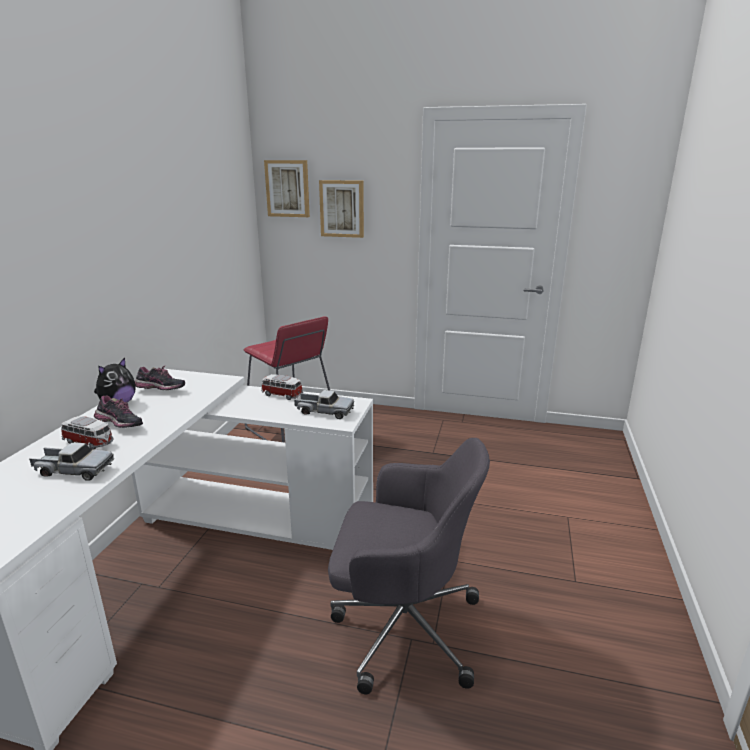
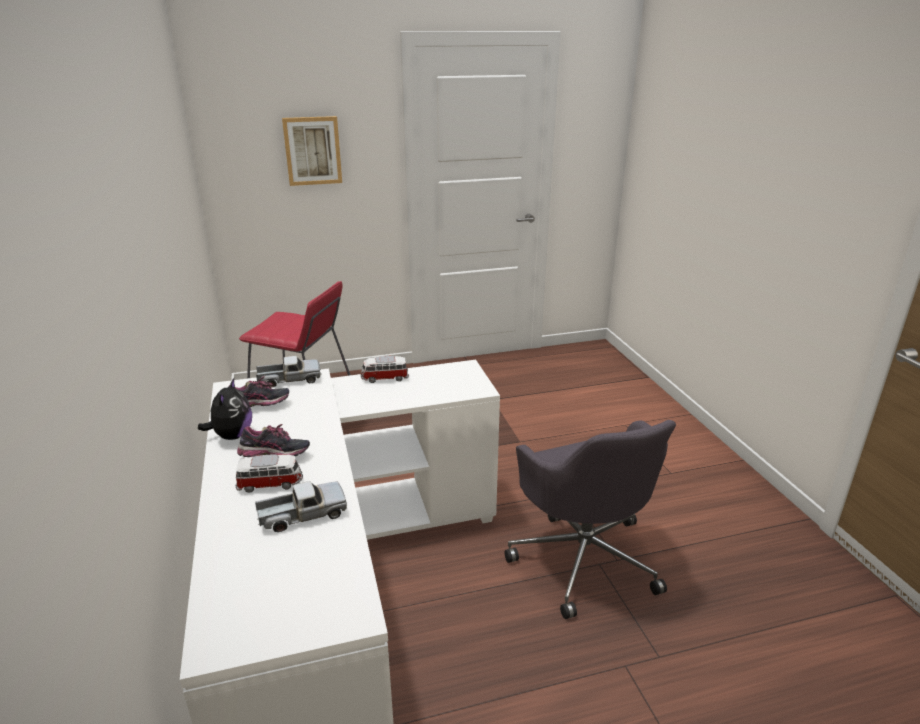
camera: 30 degrees left, 5 degrees up
(287, 188) = (238, 130): picture -> none
(324, 411) = (450, 383): toy truck -> toy truck (289, 380)
(402, 626) = (583, 557): grey office chair -> grey office chair turned 90 degrees clockwise

